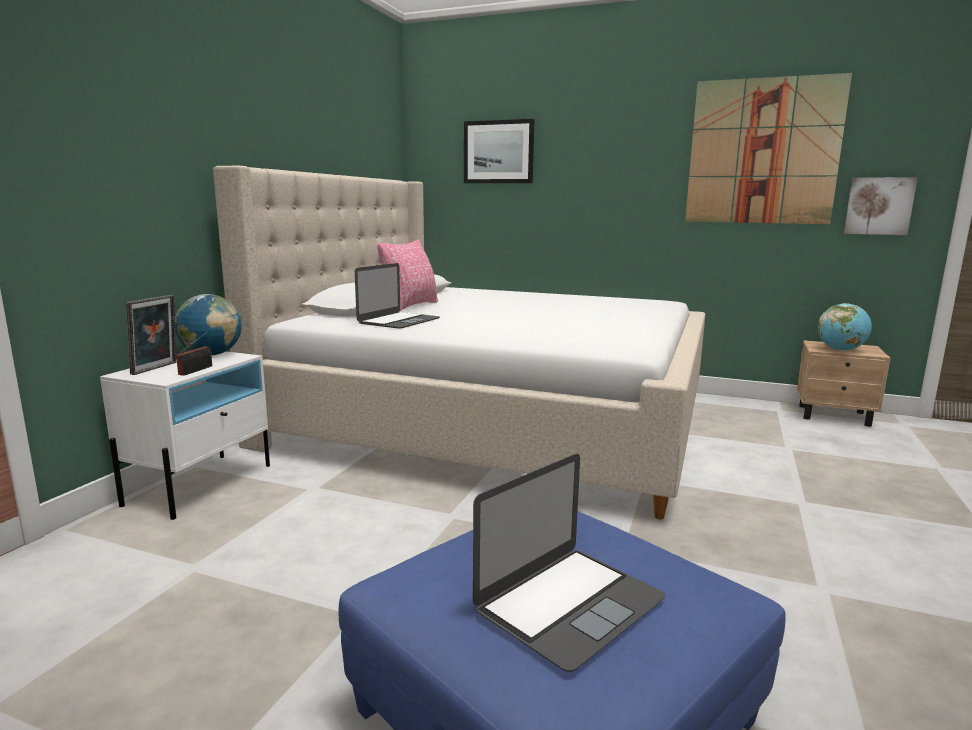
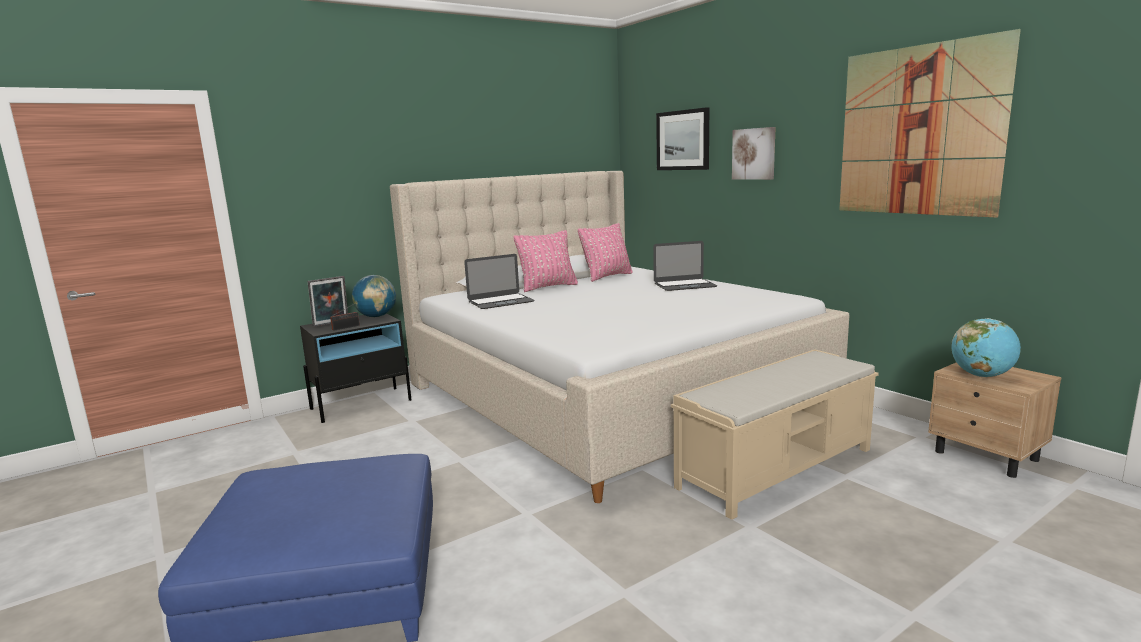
camera: 35 degrees right, 0 degrees up
(201, 484) = (362, 404): white nightstand -> black nightstand
(447, 295) = (607, 276): none -> pink pillow
(570, 603) = (292, 507): laptop -> laptop (684, 285)
(736, 452) = (777, 467): none -> beige bench
(879, 206) = (1060, 195): picture -> picture (754, 154)

